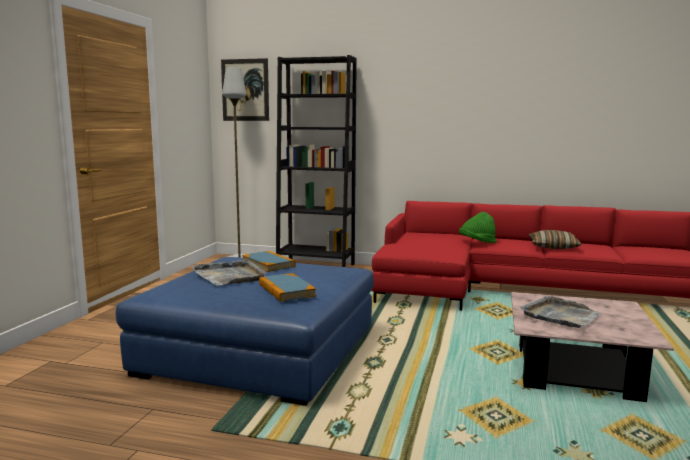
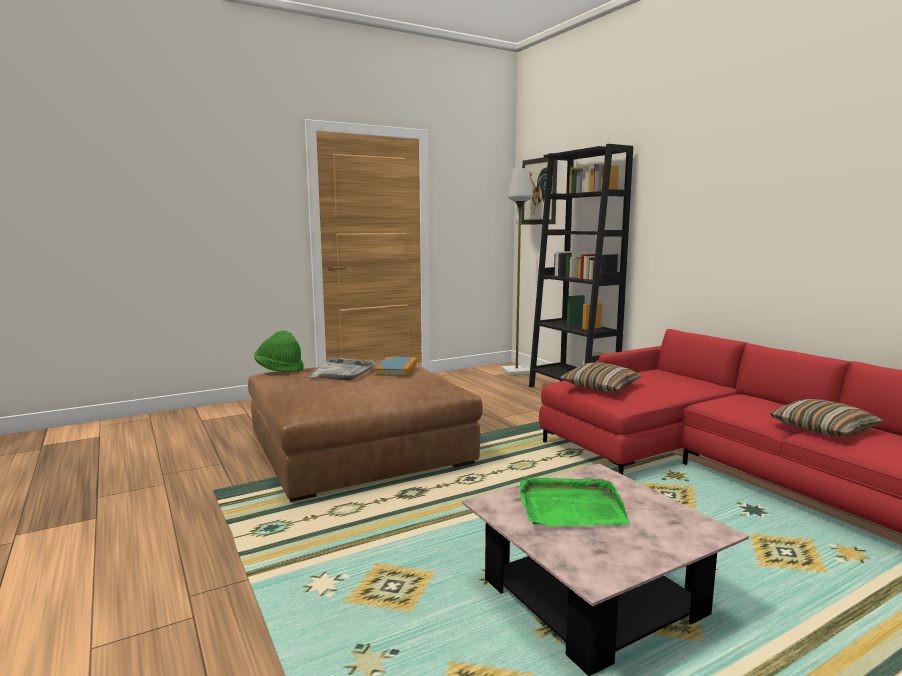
camera: 45 degrees right, 0 degrees up
(259, 351) = (359, 450): blue ottoman -> brown ottoman
(286, 290) = (338, 392): book -> none
(418, 248) = (601, 387): none -> pillow
(477, 242) = (710, 398): green hat -> green hat (279, 369)
(560, 315) = (570, 507): grey tray -> green tray

